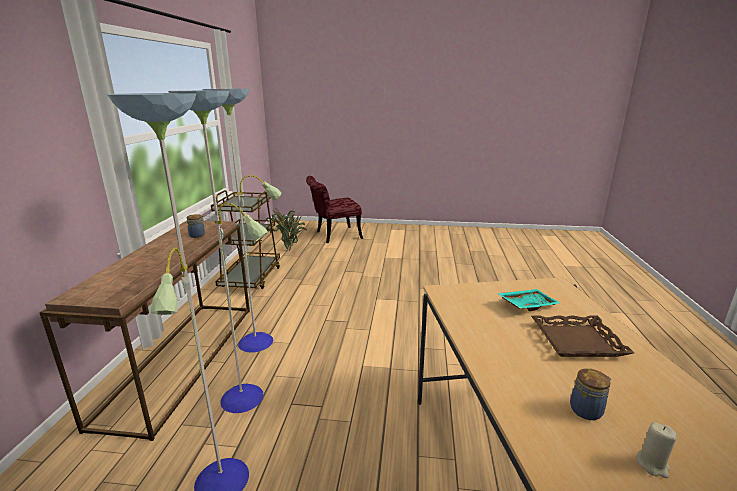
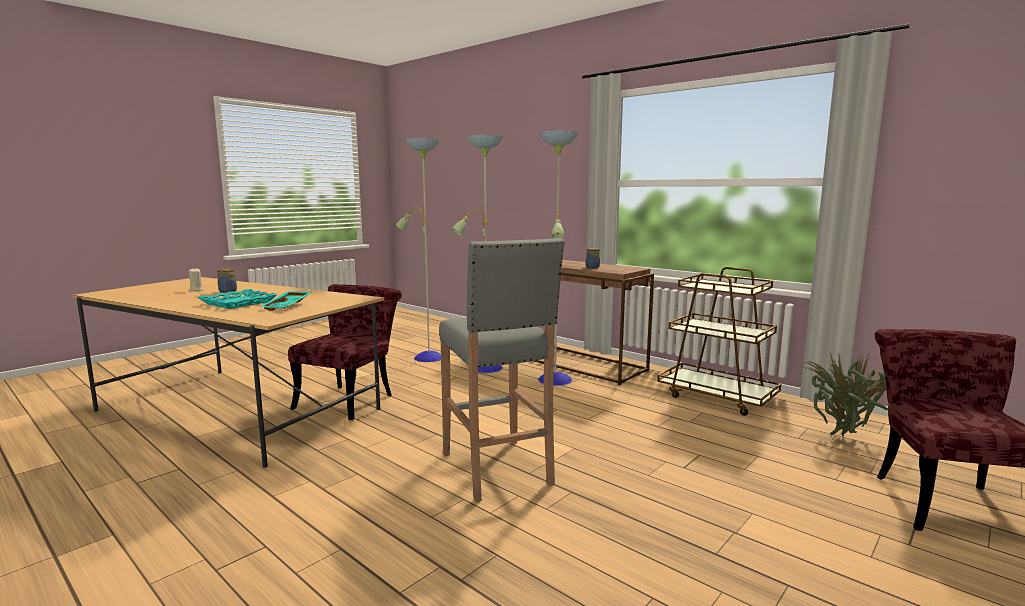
camera: 125 degrees right, 10 degrees down
(422, 442) = (350, 399): none -> red chair
(428, 310) = (497, 470): none -> grey stool
(577, 340) = (238, 303): brown tray -> turquoise tray

